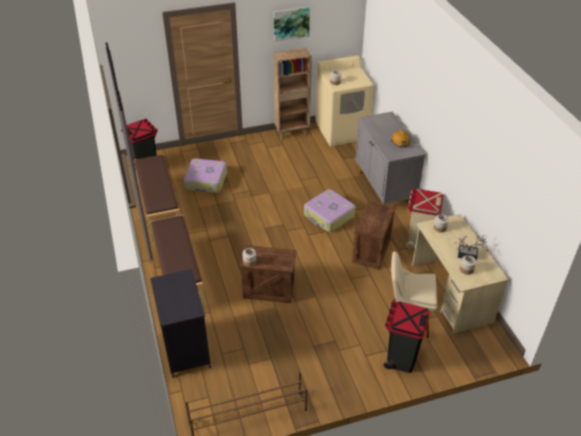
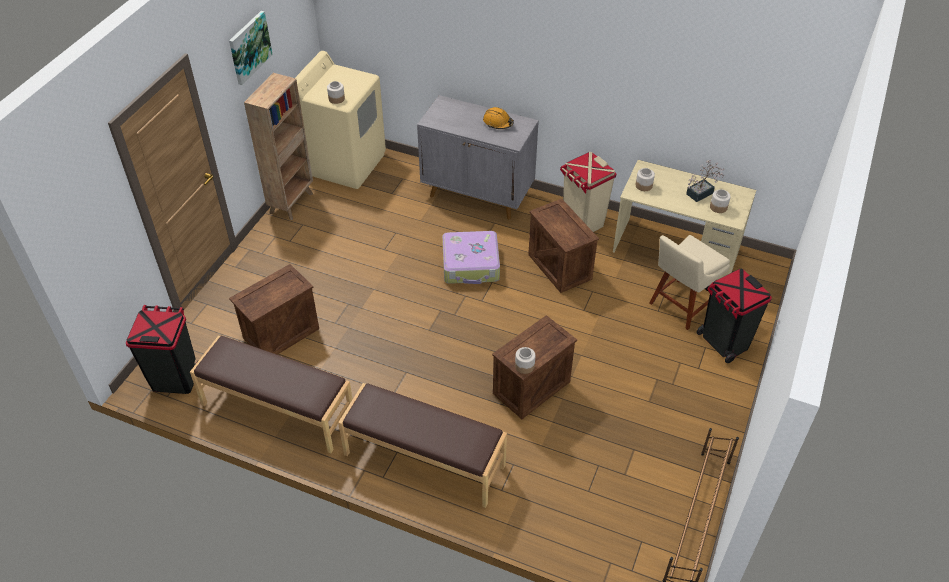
camera: 50 degrees left, 5 degrees up
(185, 348) = (548, 521): black cabinet -> none
(206, 181) = (281, 333): suitcase -> crate

